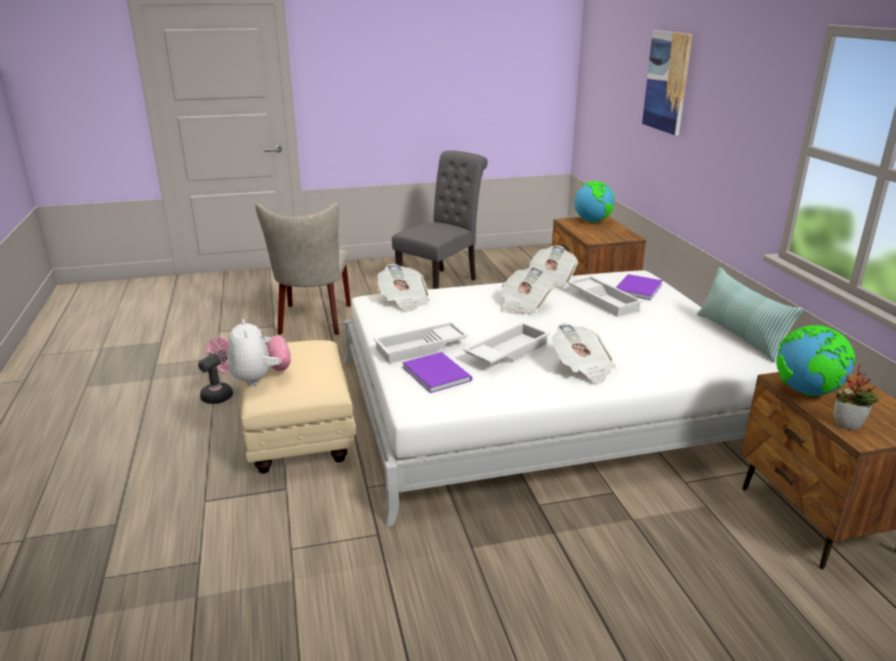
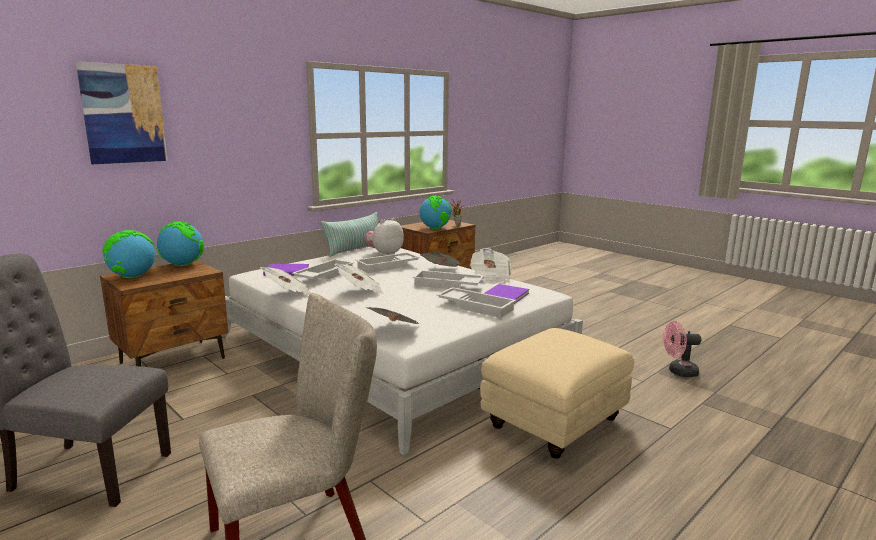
camera: 120 degrees left, 10 degrees down
(221, 394) = (558, 510): pink fan -> pink fan (678, 372)
(260, 379) = (598, 350): plush toy -> plush toy (384, 254)
(520, 391) = (490, 278): none -> newspaper
(619, 336) = (388, 266): none -> white tray
(624, 235) = (182, 265): none -> globe

